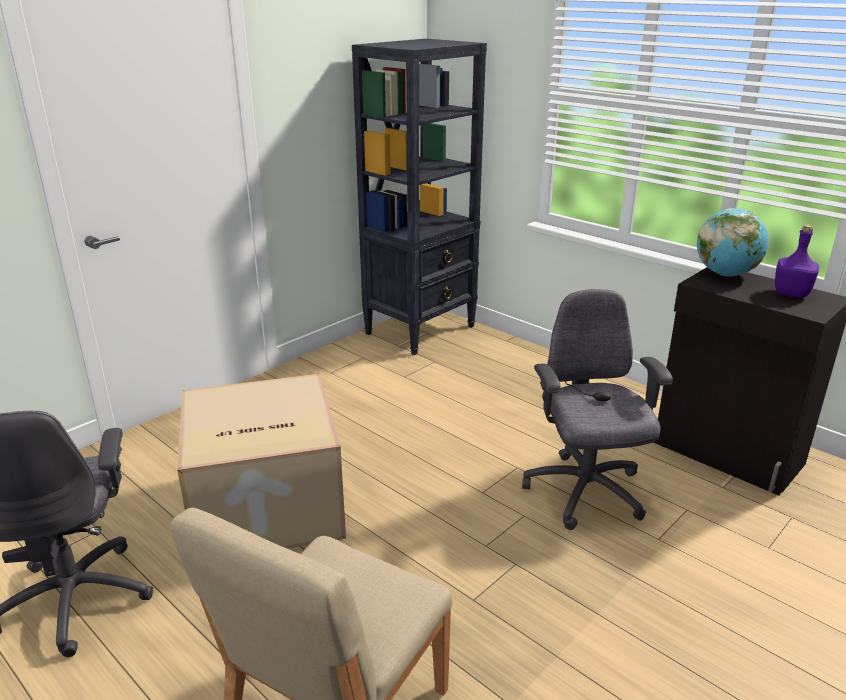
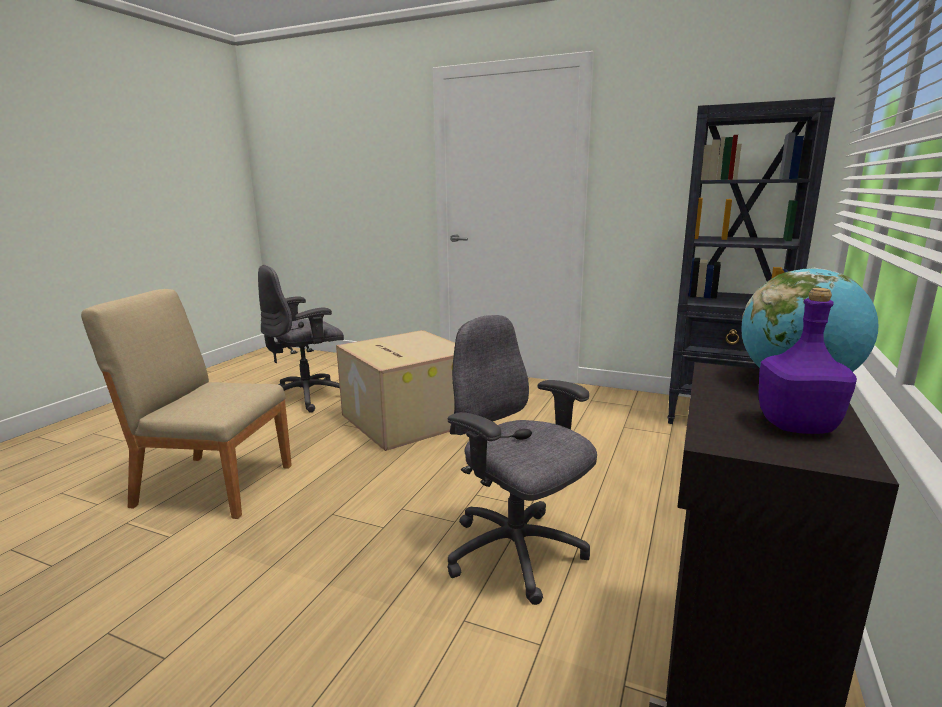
camera: 70 degrees right, 10 degrees down
(585, 493) = (516, 554): grey office chair -> grey office chair turned 105 degrees counterclockwise

